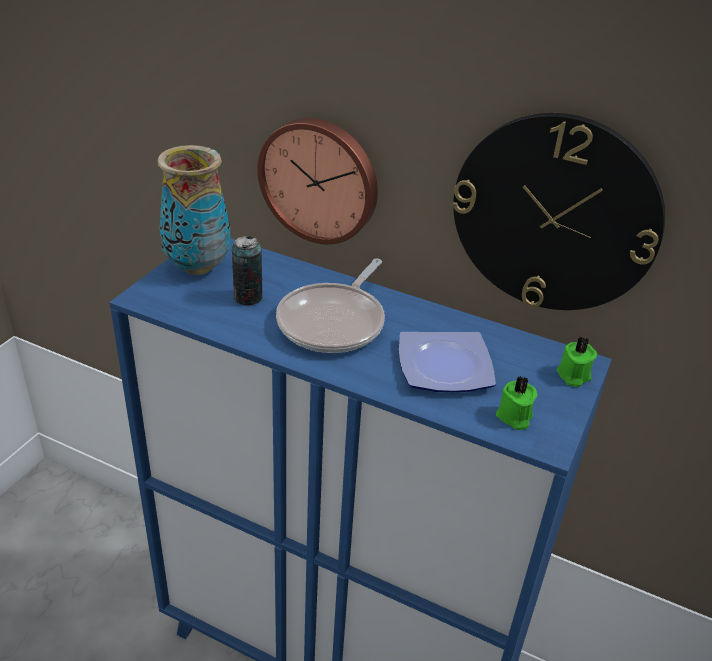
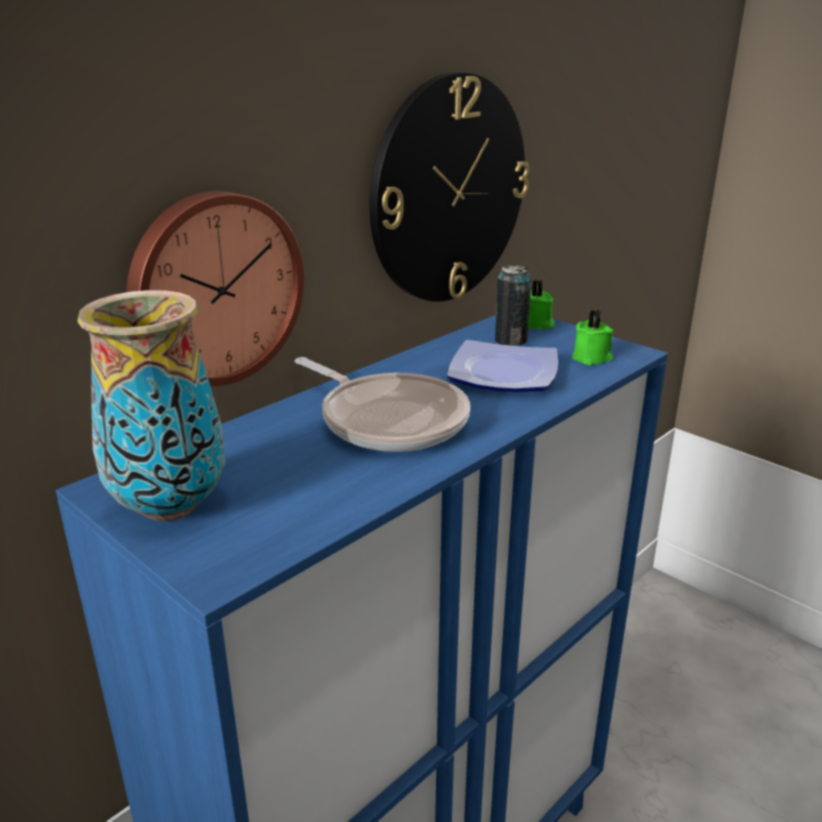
camera: 70 degrees left, 10 degrees down
(248, 298) = (292, 472): can -> can (511, 340)

